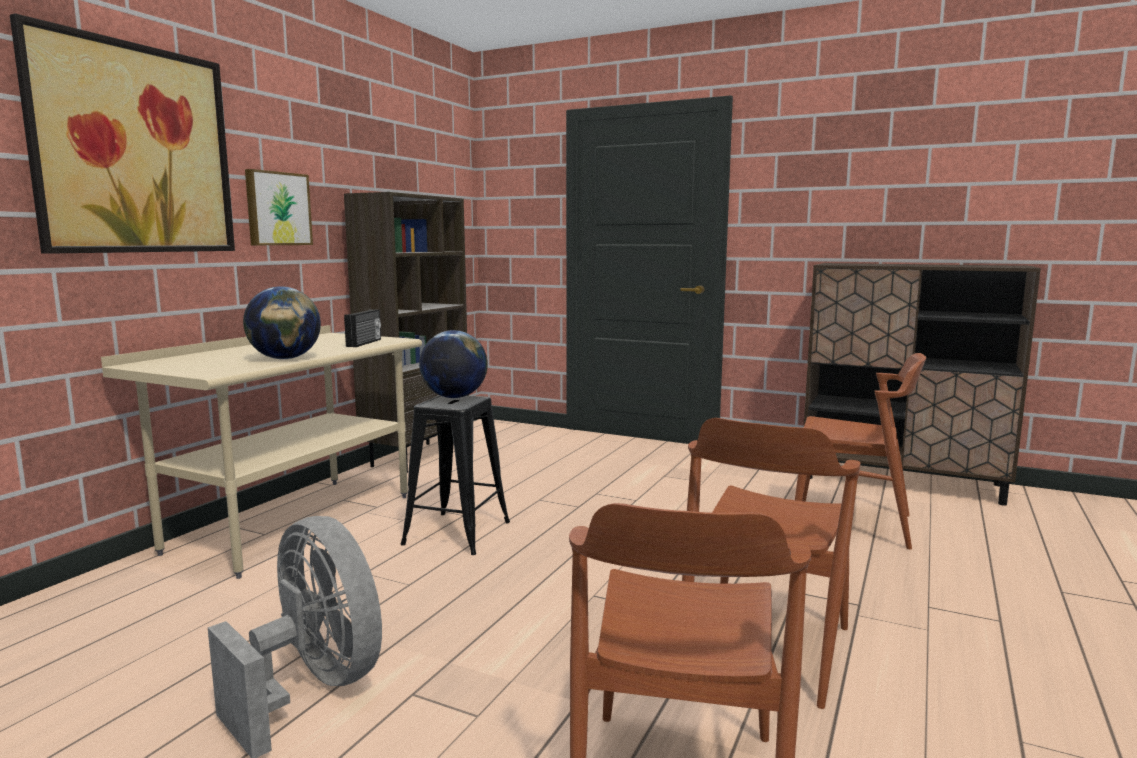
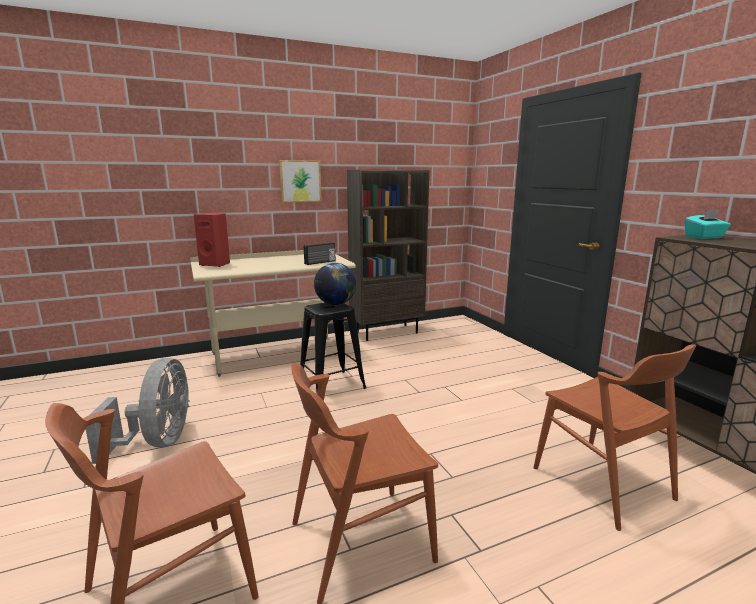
camera: 40 degrees right, 5 degrees up
(134, 150) = (212, 155): picture -> none
(182, 364) = (215, 265): none -> red speaker
(285, 359) = (256, 268): globe -> none
(844, 263) = (704, 237): none -> turquoise tissue box

